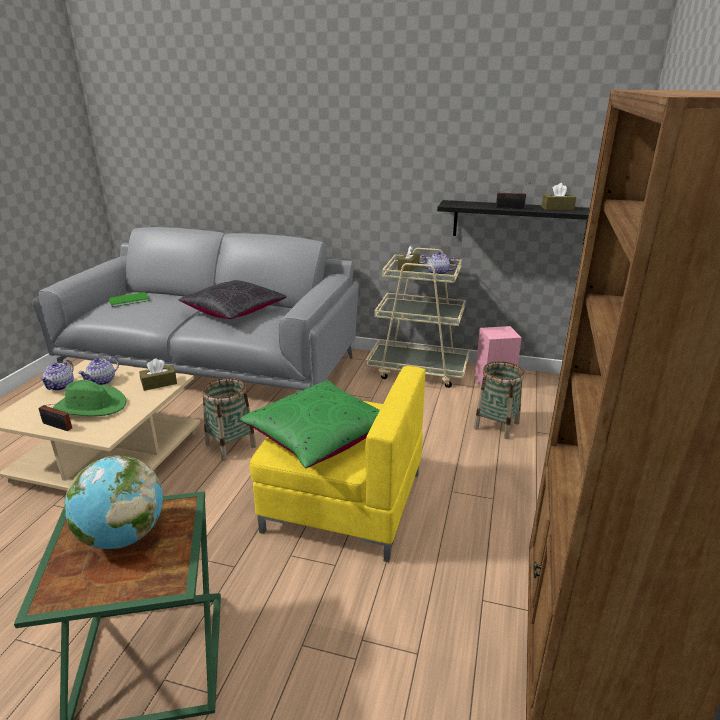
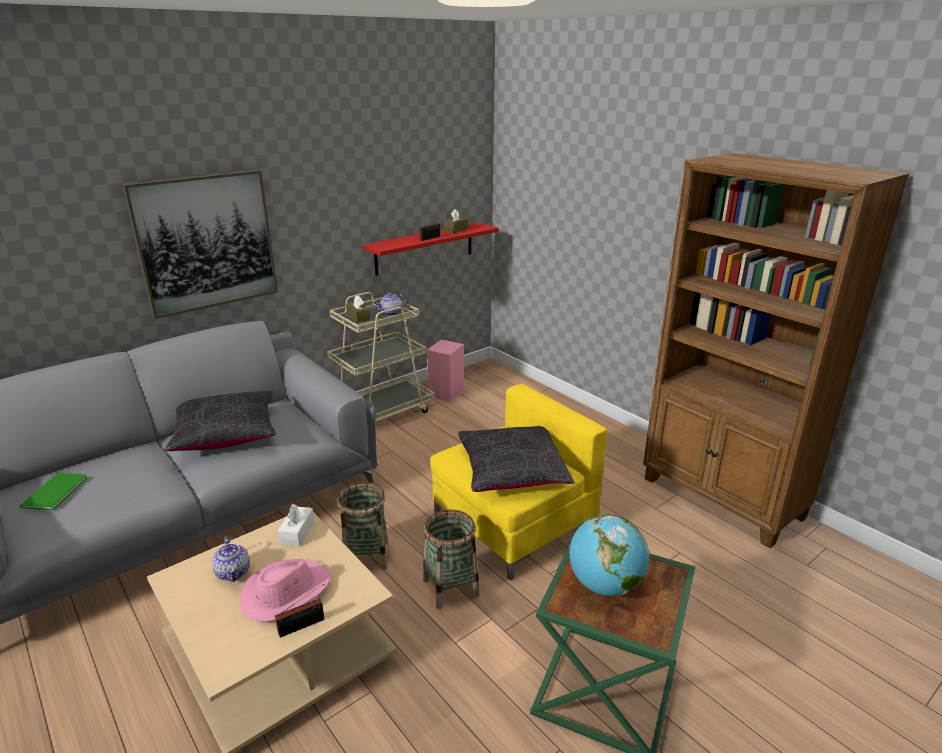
camera: 55 degrees left, 0 degrees up
(61, 386) = (198, 608): teapot -> none
(91, 406) = (286, 592): green hat -> pink hat
(159, 383) = (297, 532): brown tissue box -> white tissue box
(299, 165) = (206, 242): none -> picture
(319, 436) = (512, 471): green pillow -> black pillow
(496, 425) = (498, 418): basket -> basket (450, 587)
(519, 222) = (424, 248): black shelf -> red shelf

